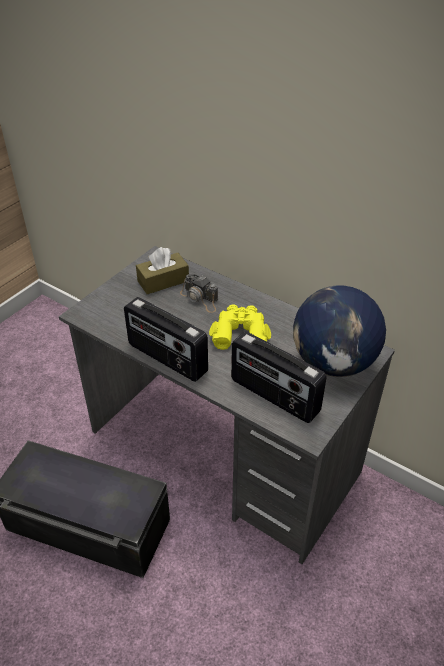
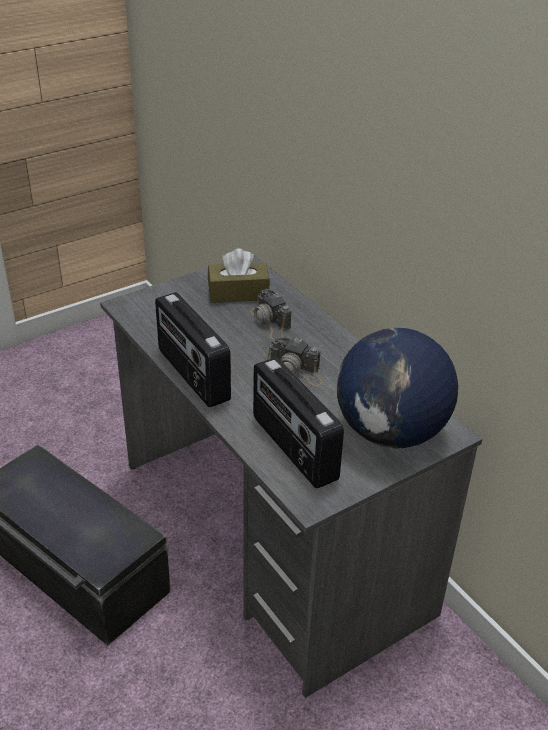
camera: 20 degrees right, 5 degrees down
(240, 332) = (295, 369): yellow binoculars -> camera

